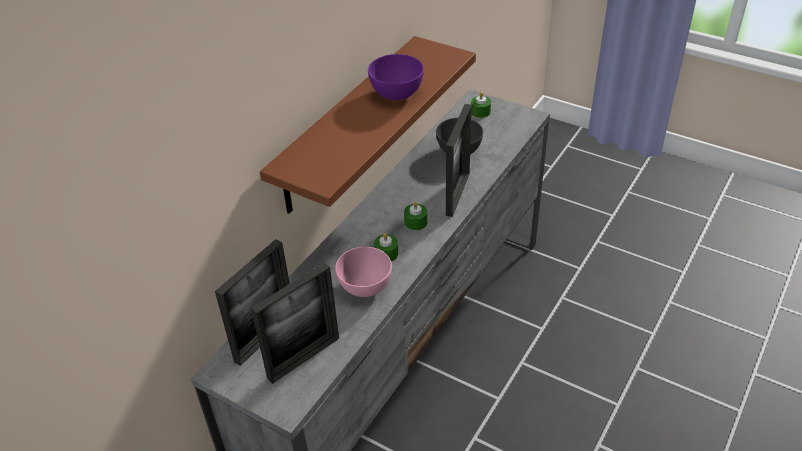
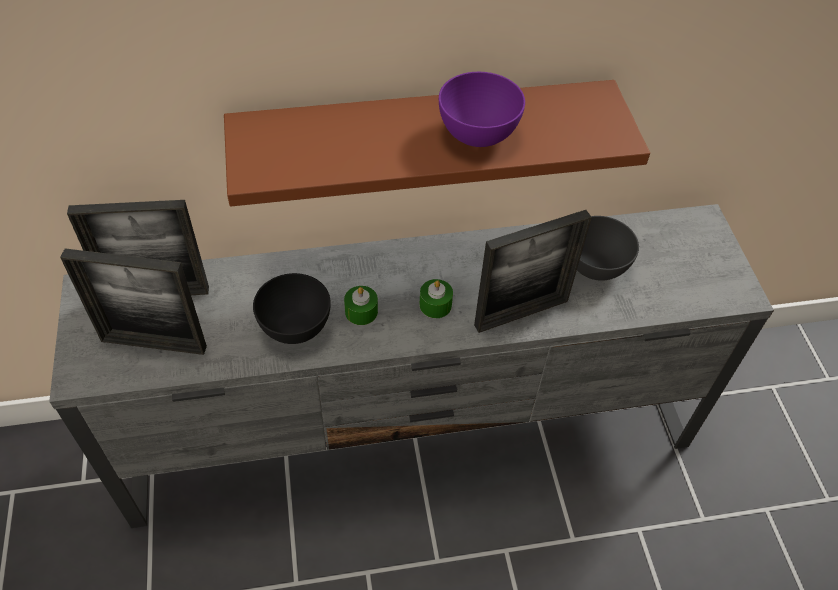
camera: 45 degrees right, 10 degrees up
(364, 287) = (295, 326): pink bowl -> black bowl
(480, 112) = (689, 241): green candle -> none

